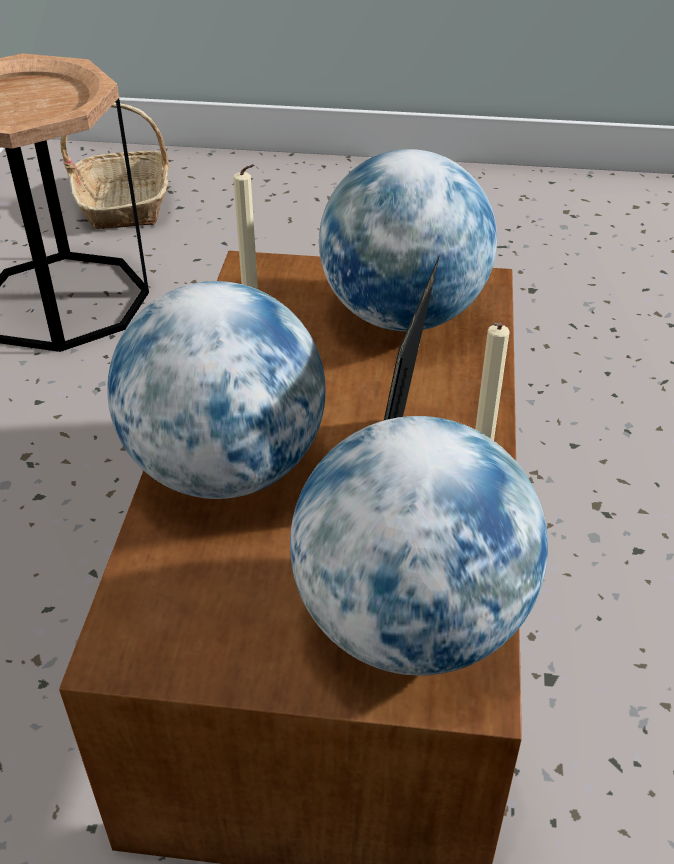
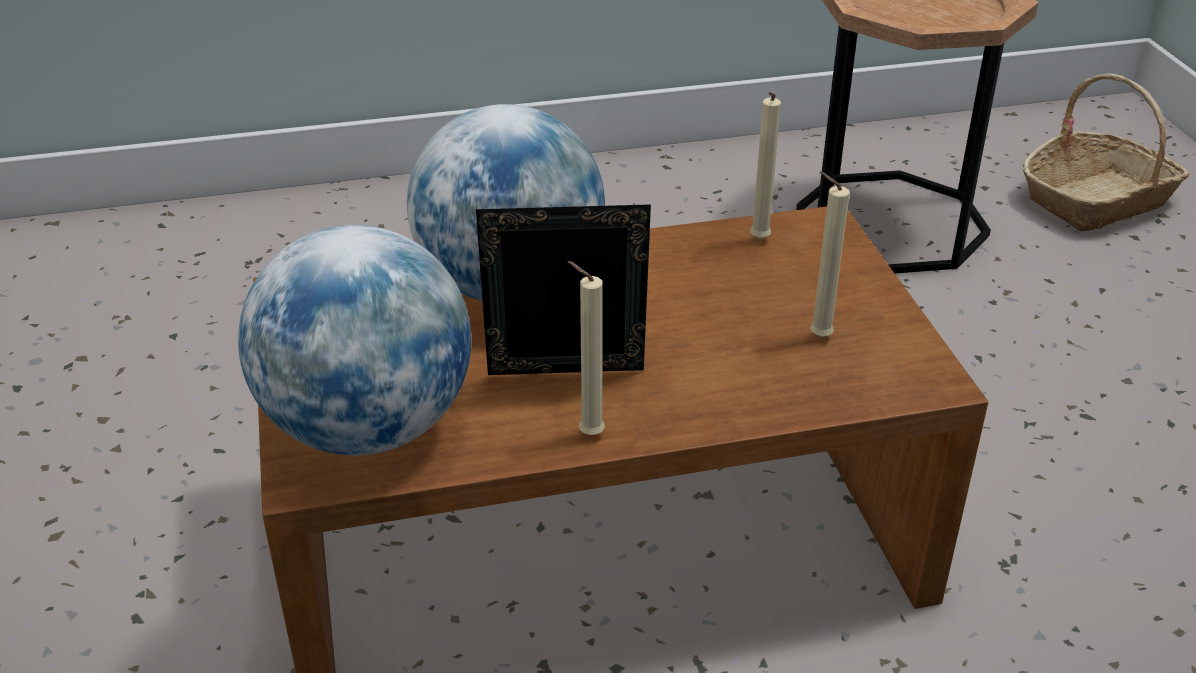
camera: 70 degrees right, 5 degrees down
(403, 315) = (816, 336): globe -> beige candle

